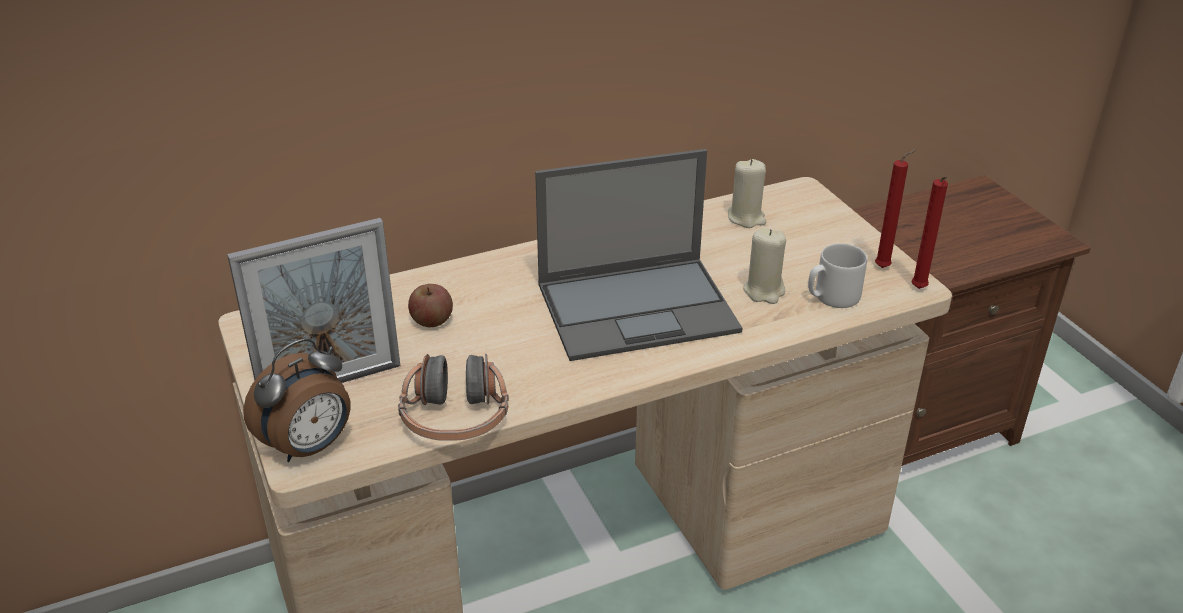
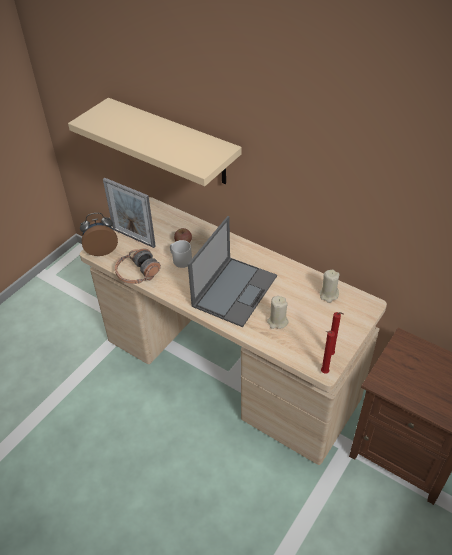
camera: 60 degrees right, 10 degrees up
(274, 115) = (173, 142): none -> beige shelf
(309, 447) = (101, 249): alarm clock -> alarm clock turned 150 degrees clockwise
(639, 307) = (235, 290): laptop -> laptop turned 105 degrees counterclockwise
(832, 297) = (291, 344): grey mug -> grey mug (180, 260)

